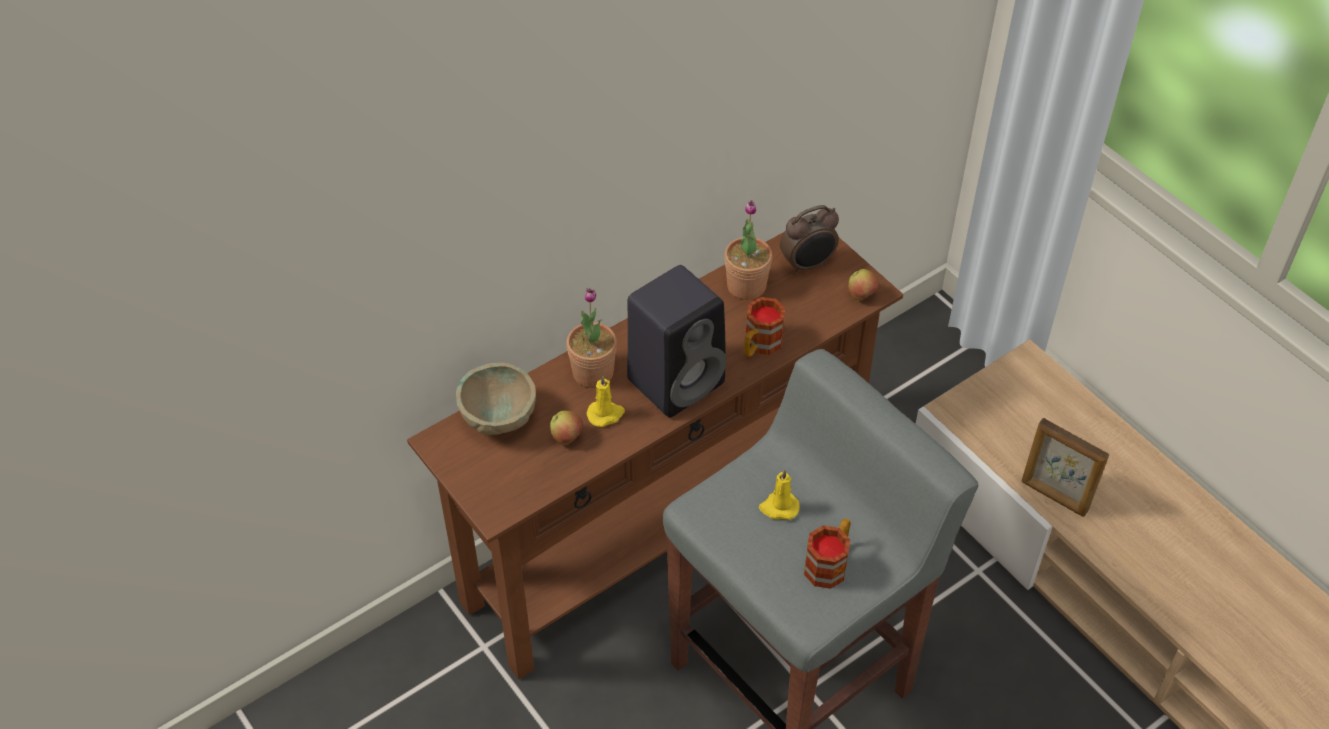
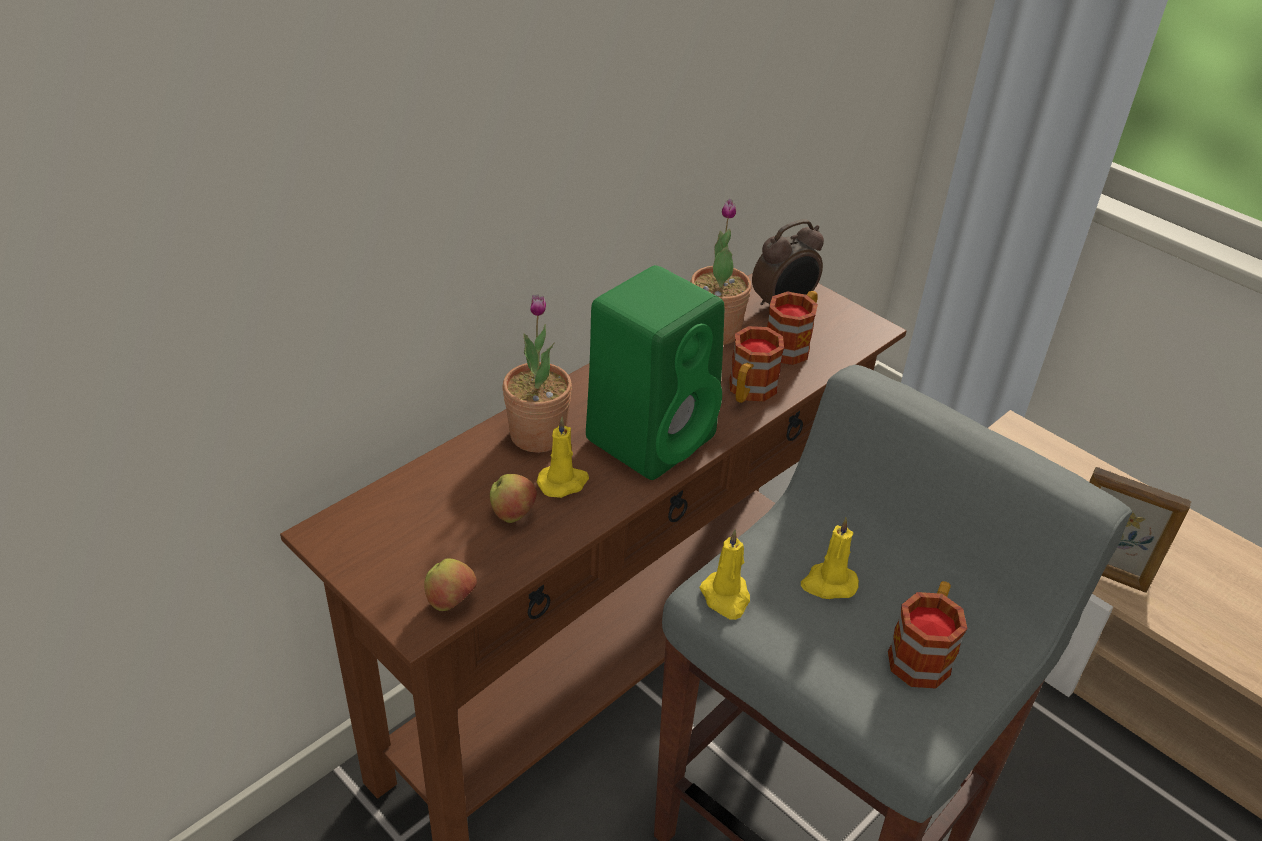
camera: 10 degrees left, 10 degrees down
(499, 419) = (414, 498): beige bowl -> none
(677, 379) = (652, 435): black speaker -> green speaker
(704, 512) = (726, 597): none -> yellow candle
(804, 303) = (792, 345): none -> mug
(862, 295) = (858, 333): apple -> apple (451, 602)

